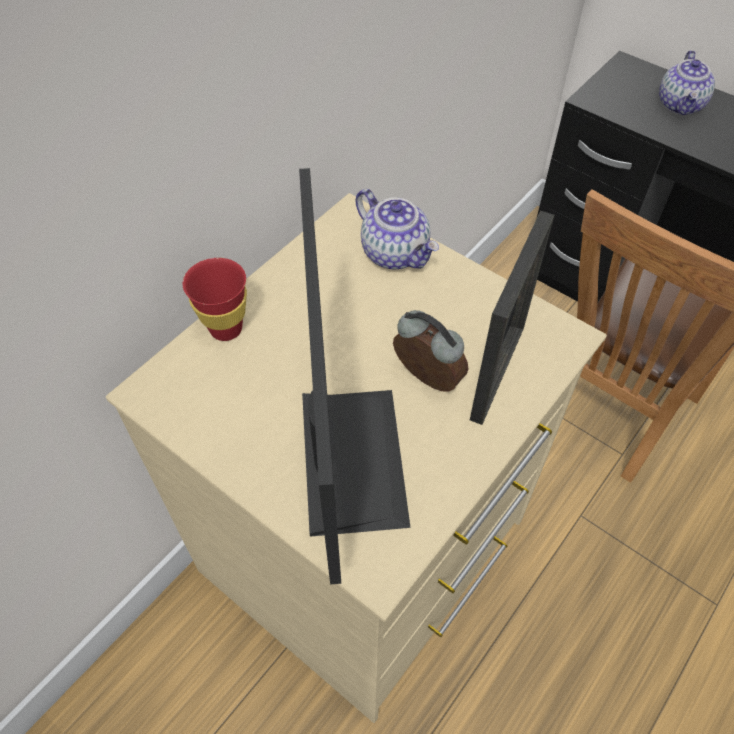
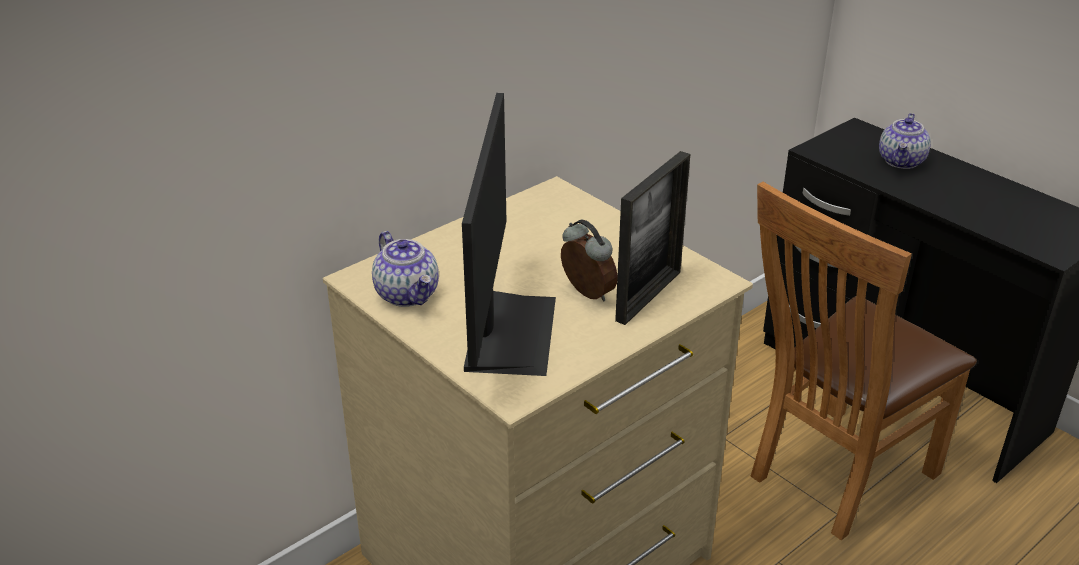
camera: 10 degrees right, 20 degrees down
(226, 329) = (429, 248): red cup -> none
(396, 253) = (585, 216): teapot -> teapot (408, 294)

